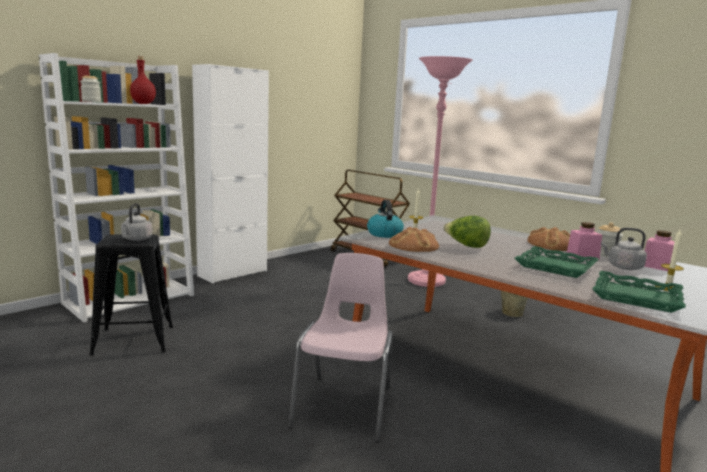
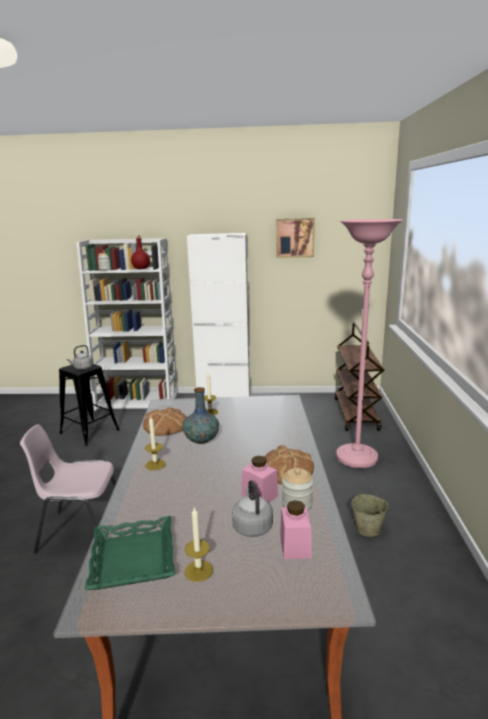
camera: 50 degrees right, 5 degrees up
(291, 82) = (295, 237): none -> picture
(345, 406) = (82, 530): pink chair -> pink chair turned 150 degrees counterclockwise
(384, 234) = (186, 406): kettle -> none
(466, 246) = (201, 440): lettuce -> vase
(489, 263) = (155, 464): none -> candle
(556, 267) = (192, 493): green tray -> none

